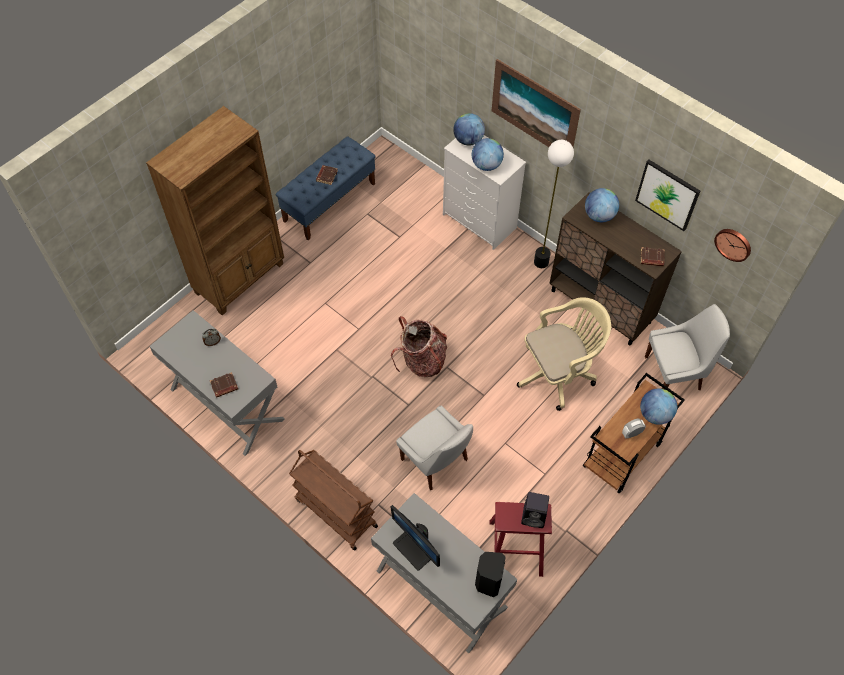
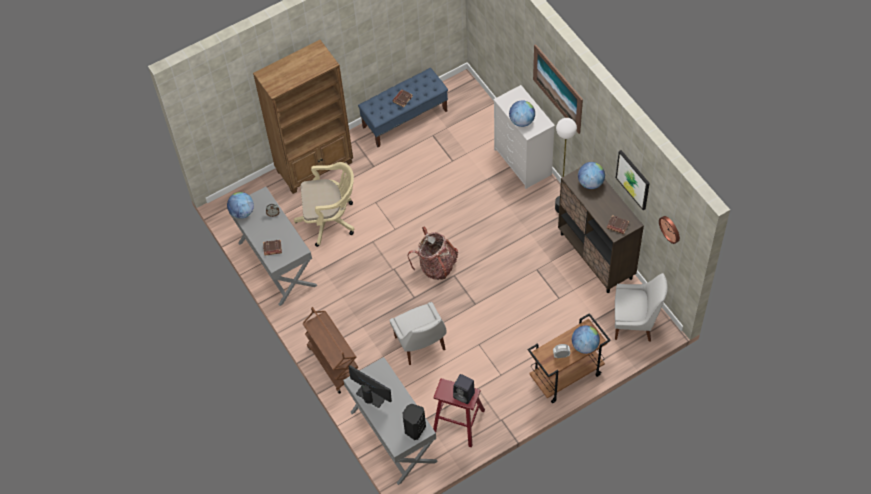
camera: 20 degrees right, 0 degrees up
(415, 548) = (371, 394): monitor -> monitor turned 150 degrees clockwise
(468, 140) = (515, 97): globe -> globe (242, 212)
(559, 373) = (541, 301): beige office chair -> beige office chair (330, 220)

